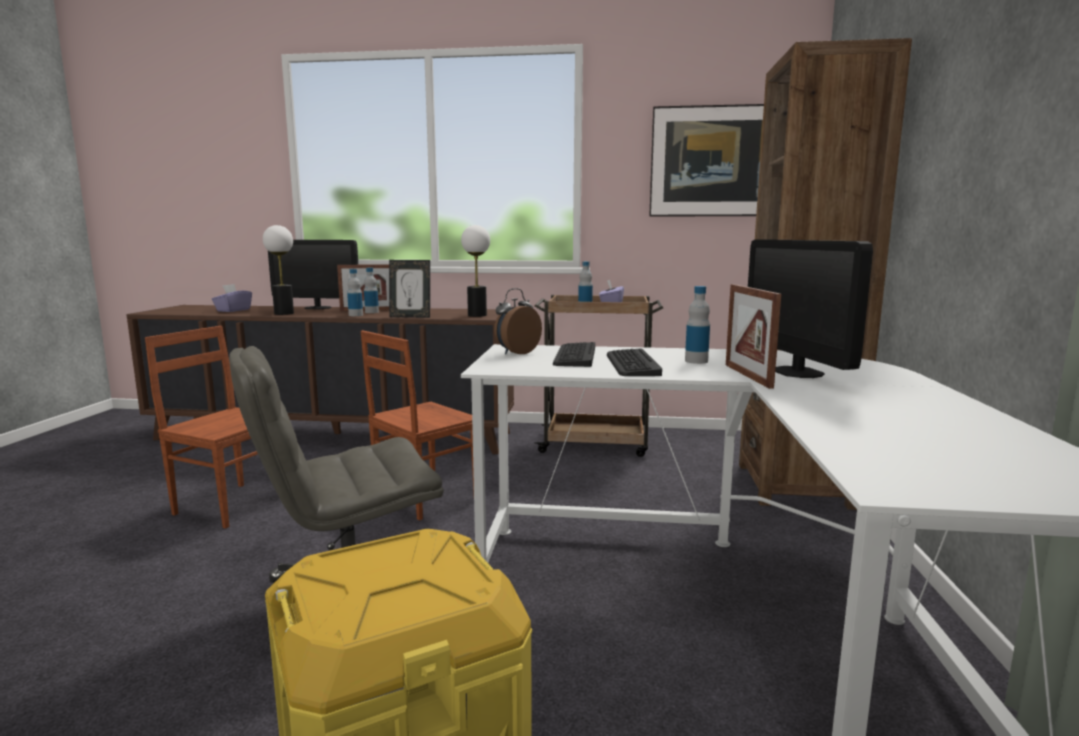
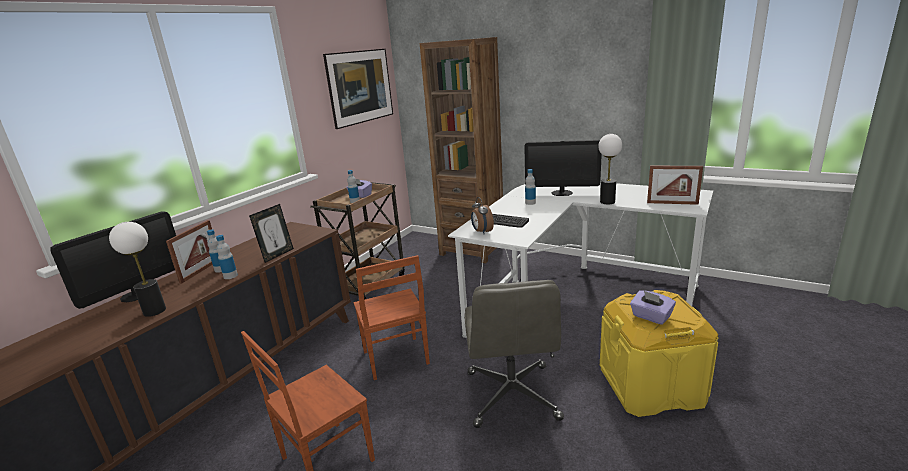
camera: 65 degrees left, 10 degrees up
(233, 310) = (62, 345): purple tissue box -> purple tissue box (651, 317)
(477, 315) = (306, 233): table lamp -> table lamp (607, 202)
(631, 364) = (529, 213): keyboard -> none
(747, 375) = (563, 200): picture frame -> picture frame (672, 203)

